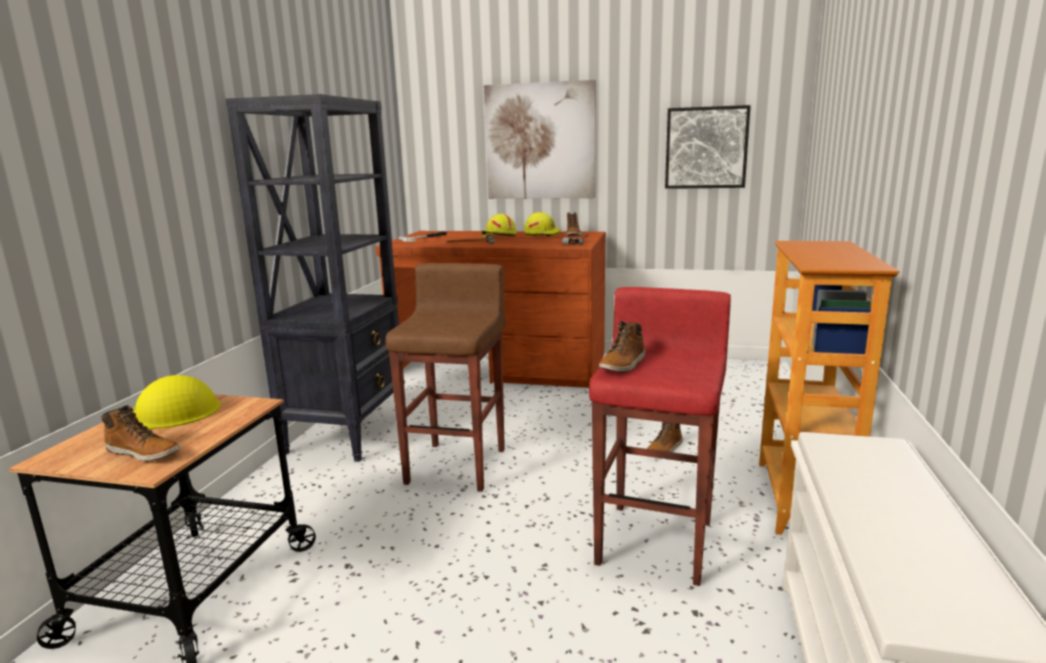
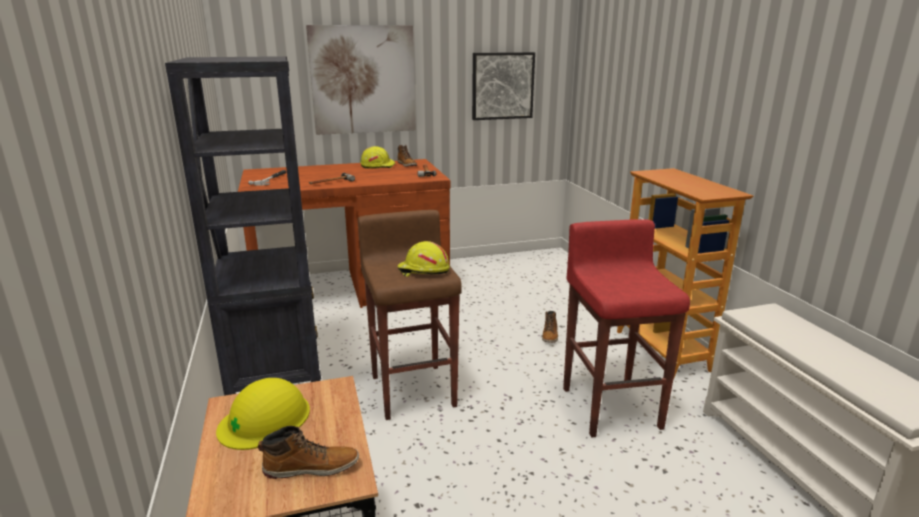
camera: 30 degrees left, 5 degrees up
(498, 236) = (340, 171): yellow hard hat -> yellow hard hat (423, 271)
(623, 364) = (607, 285): boot -> none

